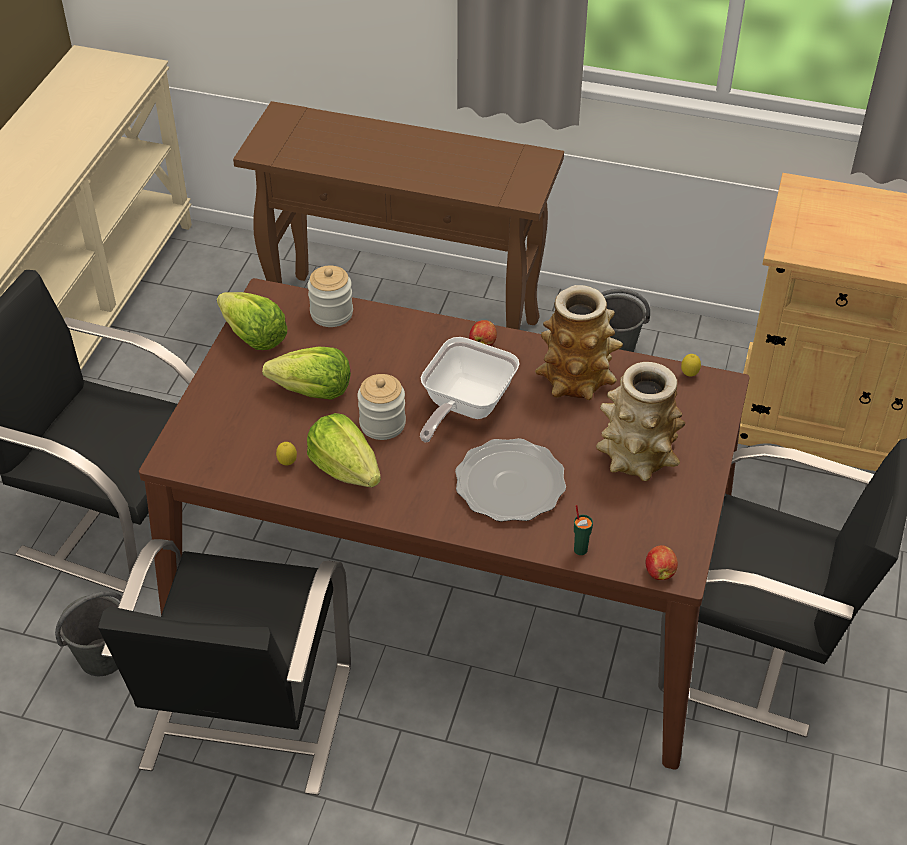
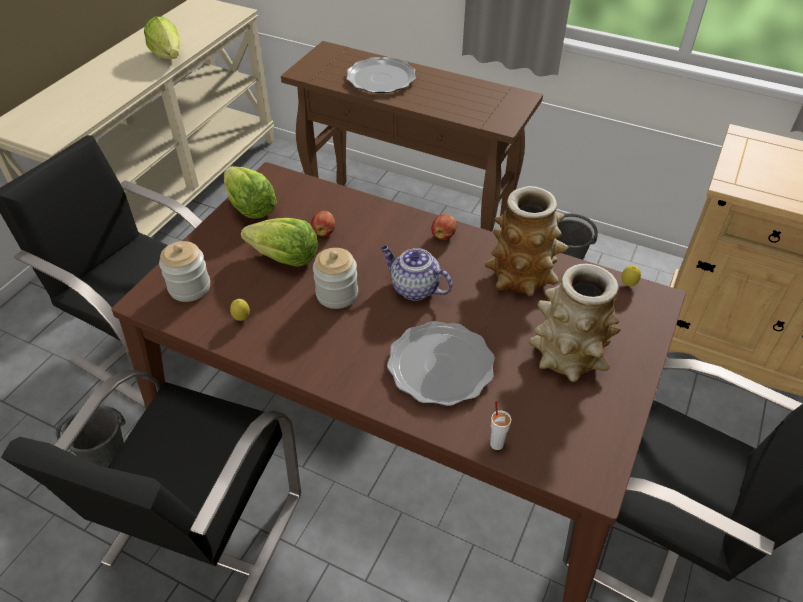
camera: 10 degrees right, 0 degrees up
(331, 313) = (321, 196): jar -> jar (189, 287)
(345, 469) = (292, 331): lettuce -> lettuce (168, 55)
(362, 150) = (381, 79): none -> plate
(464, 407) = (414, 288): frying pan -> teapot
(580, 549) = (497, 443): green cup -> white cup
(659, 572) = (575, 480): apple -> apple (324, 232)

